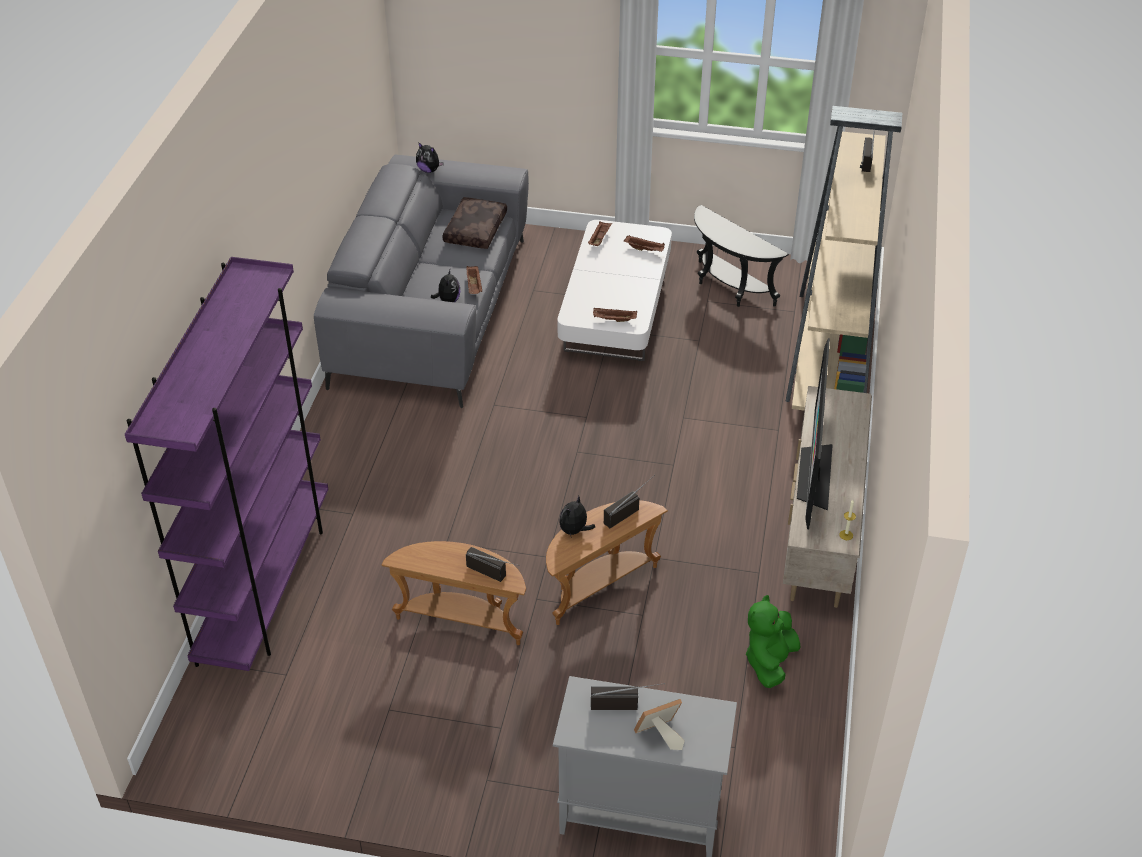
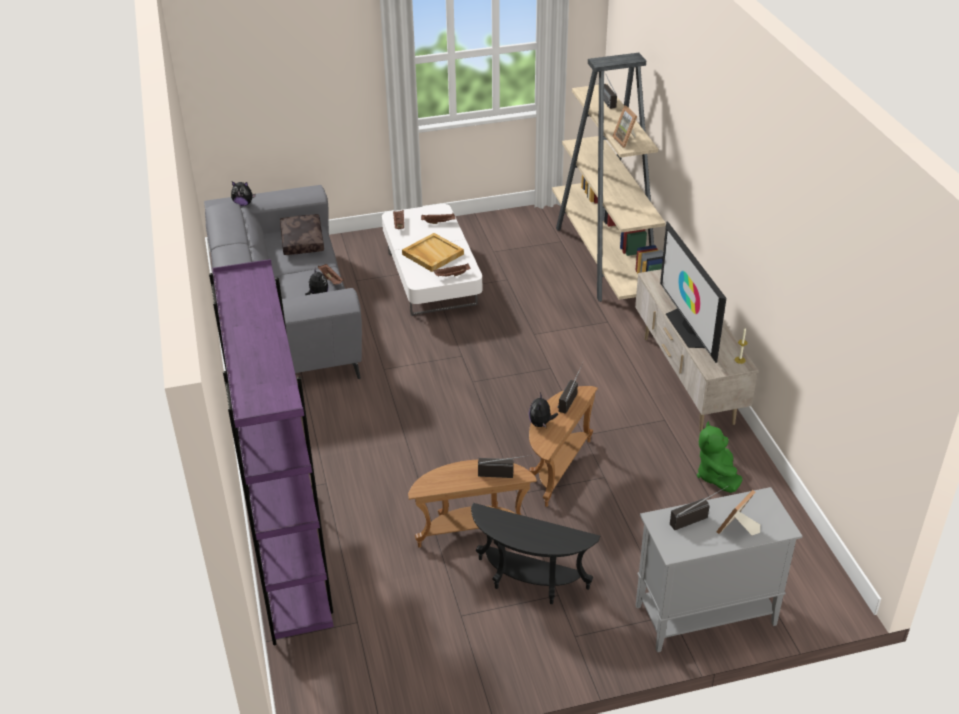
camera: 25 degrees left, 5 degrees down
(610, 287) = (432, 254): none -> beige tray
(728, 288) = (503, 239): black side table -> black side table (529, 583)
(847, 220) = (626, 140): none -> picture frame

